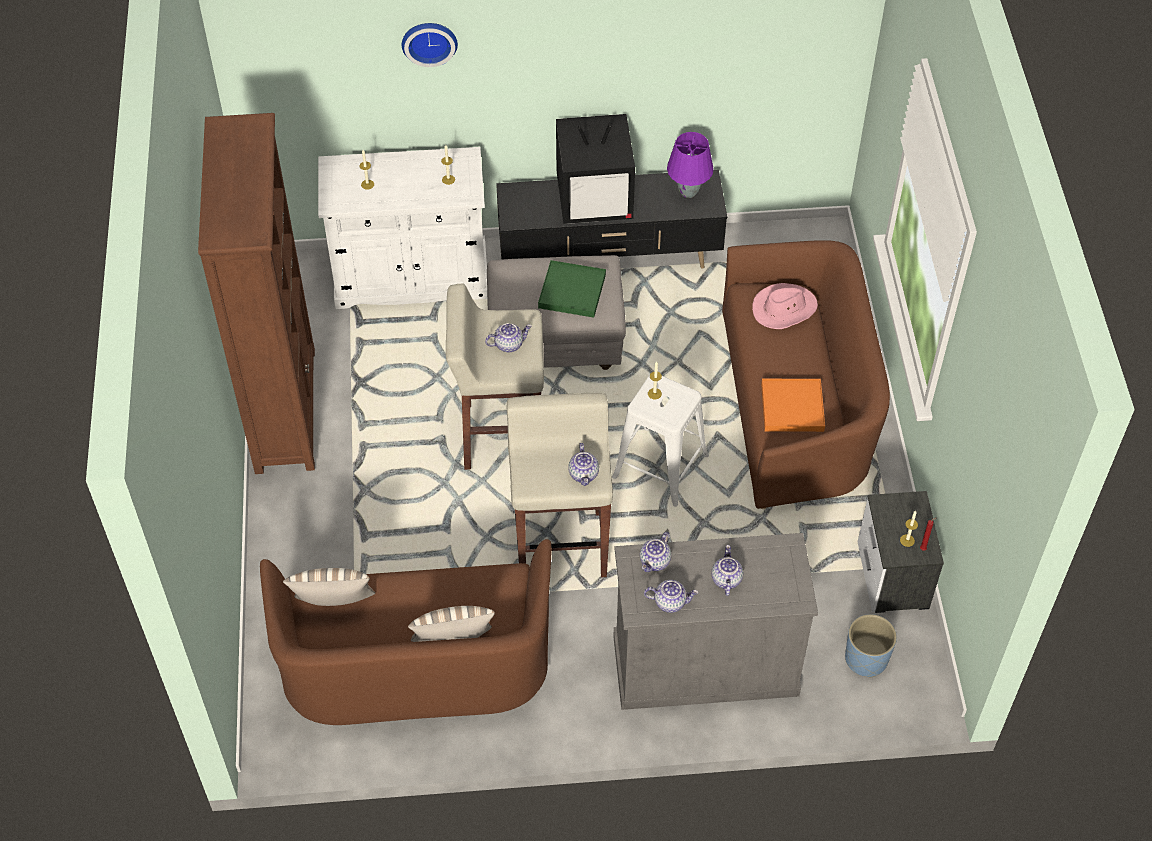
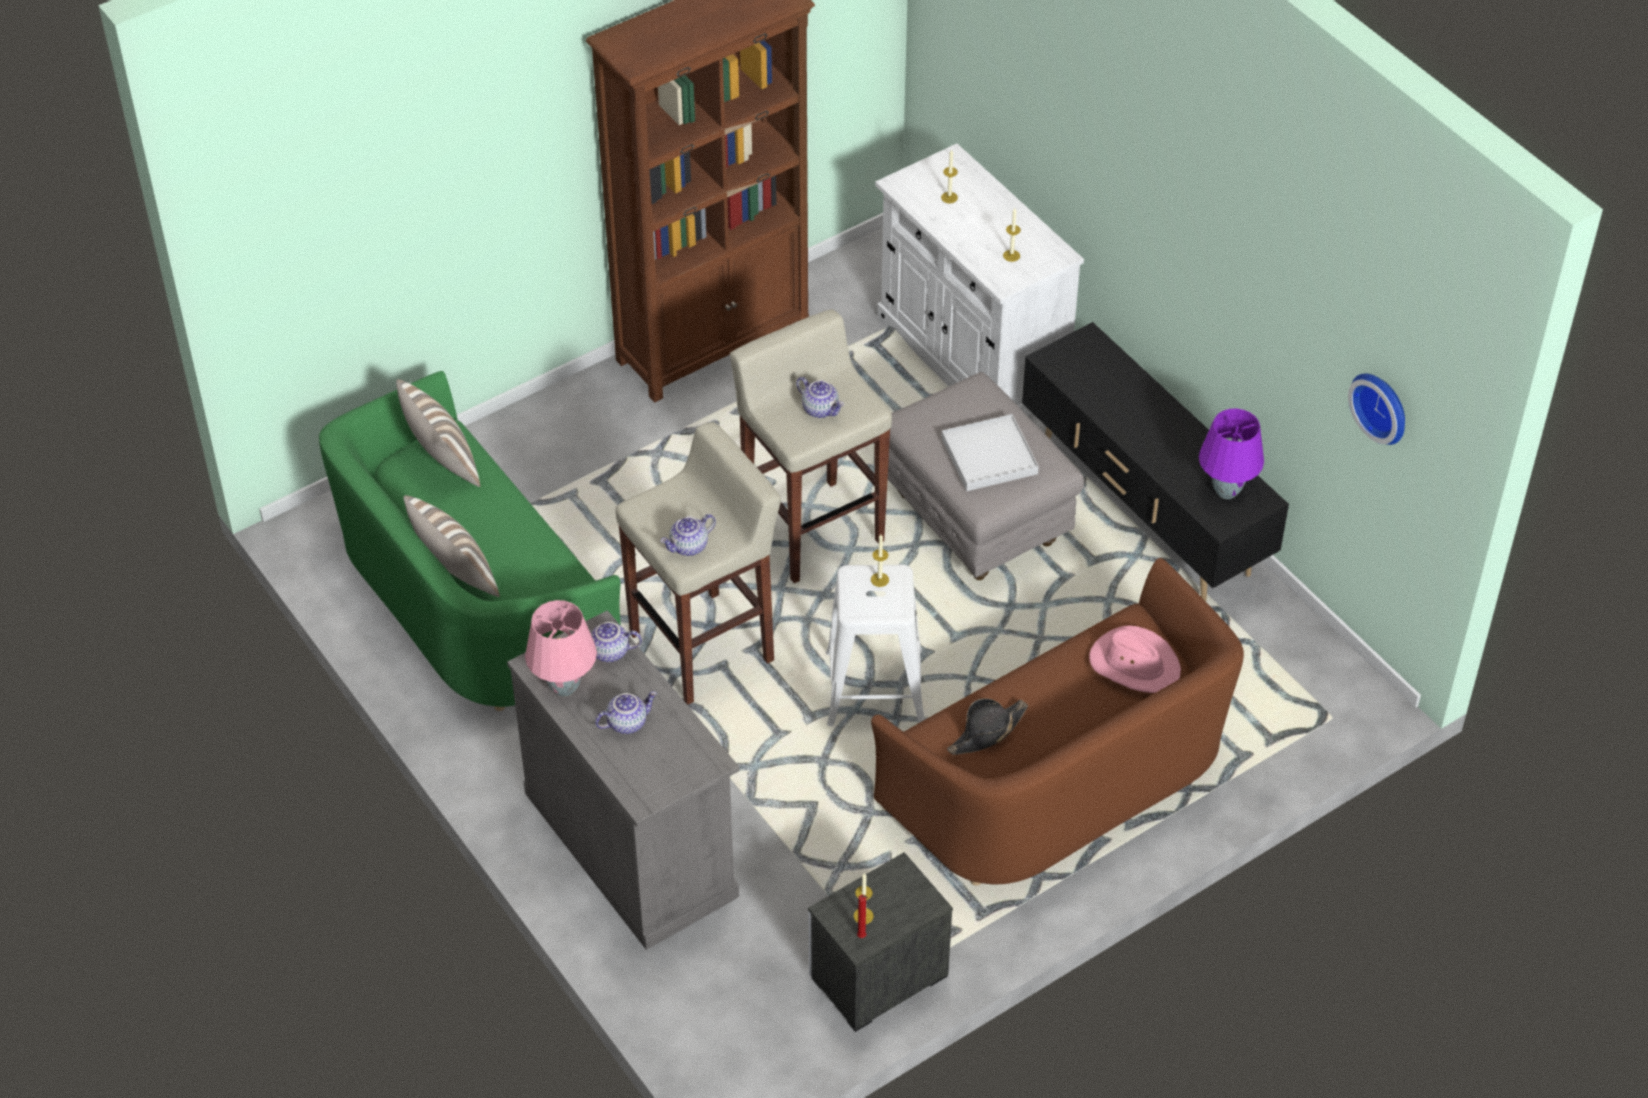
camera: 60 degrees right, 5 degrees down
(416, 664) = (470, 596): brown sofa -> green sofa
(429, 41) = (1070, 87): wall clock -> wall clock (1382, 406)
(572, 291) = (989, 456): green tray -> white tray
(595, 199) = (1143, 414): television -> none
(670, 602) = (565, 687): teapot -> pink table lamp
(792, 407) = (987, 732): orange tray -> black hat
(866, 658) = (740, 995): blue planter -> none

